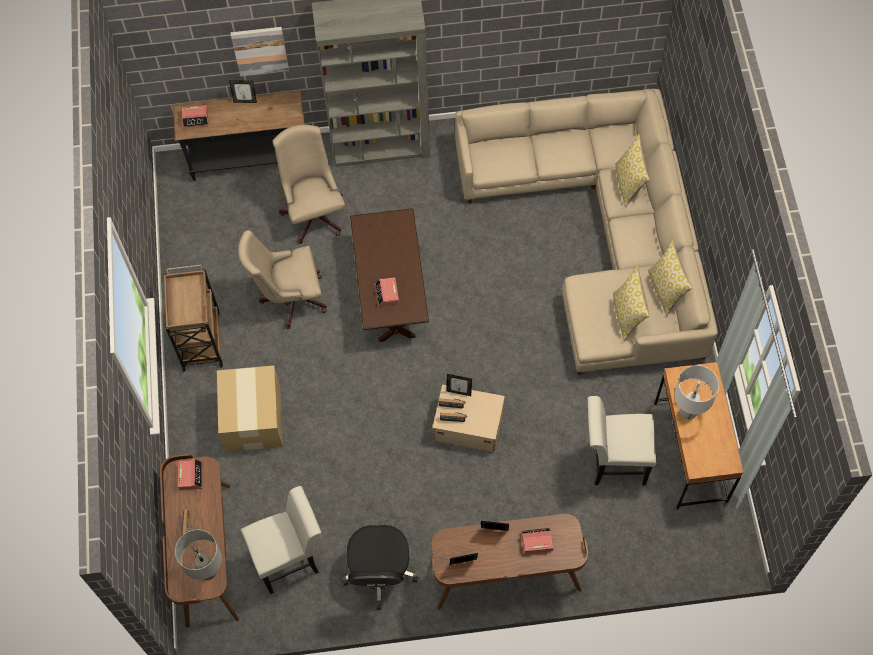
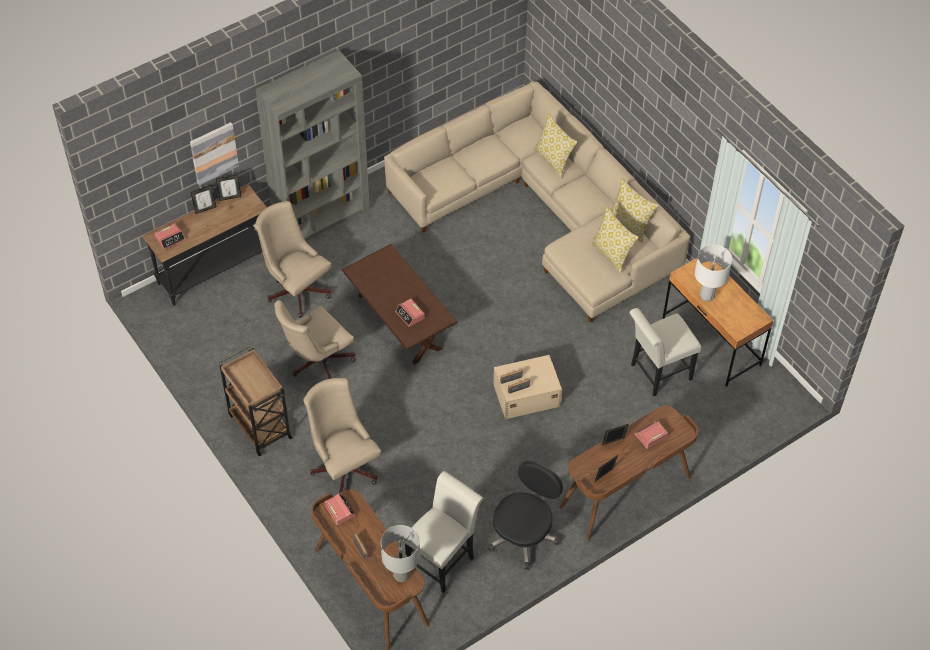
camera: 30 degrees left, 10 degrees down
(253, 417) = (343, 465): cardboard box -> beige office chair
(380, 572) = (523, 535): black office chair -> black office chair turned 120 degrees counterclockwise
(459, 392) = (511, 366): picture frame -> picture frame (230, 197)

